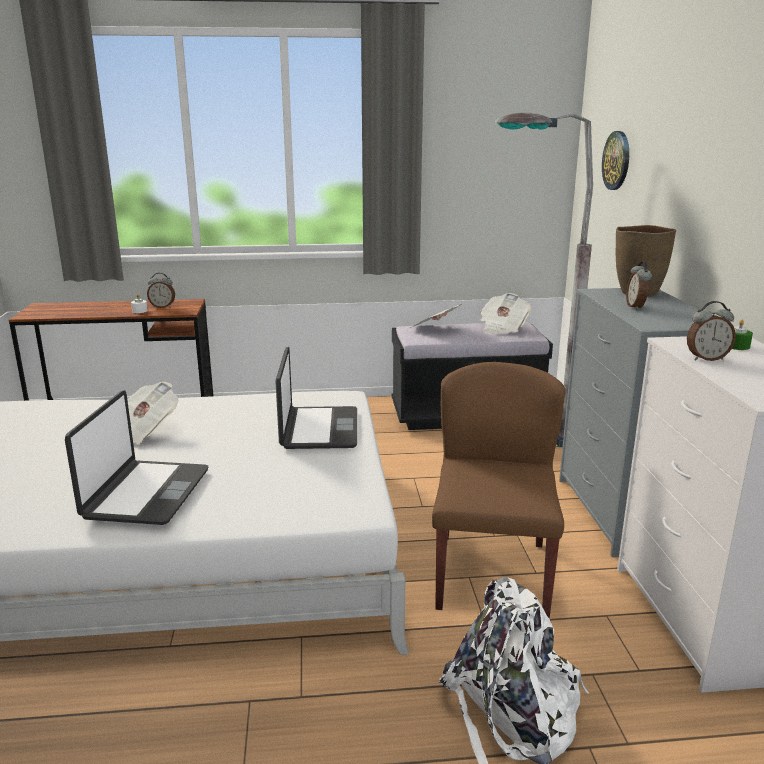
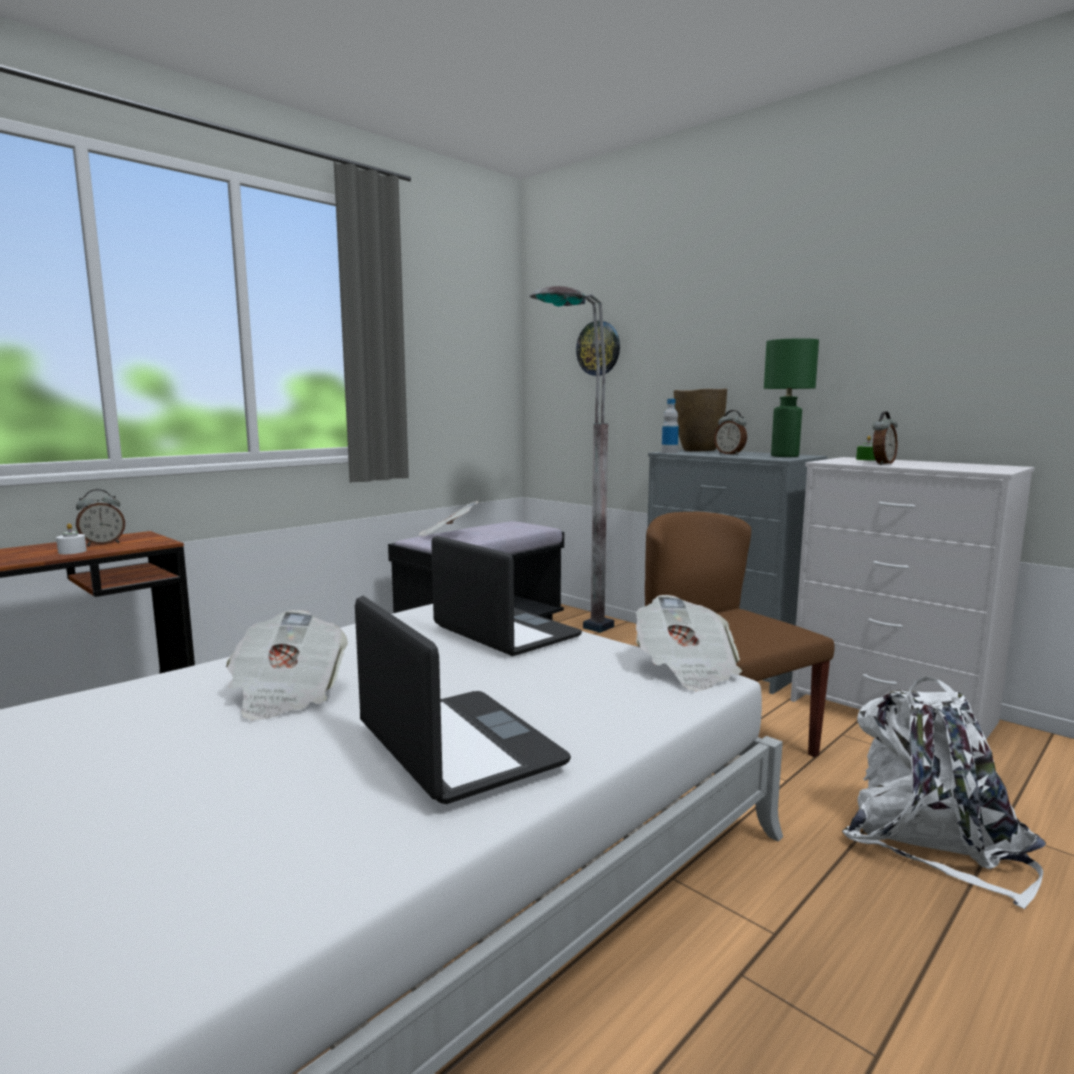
camera: 40 degrees left, 10 degrees down
(502, 328) = (506, 526): newspaper -> newspaper (686, 669)
(593, 292) = (669, 452): none -> bottle
(675, 321) = (784, 456): none -> green table lamp

